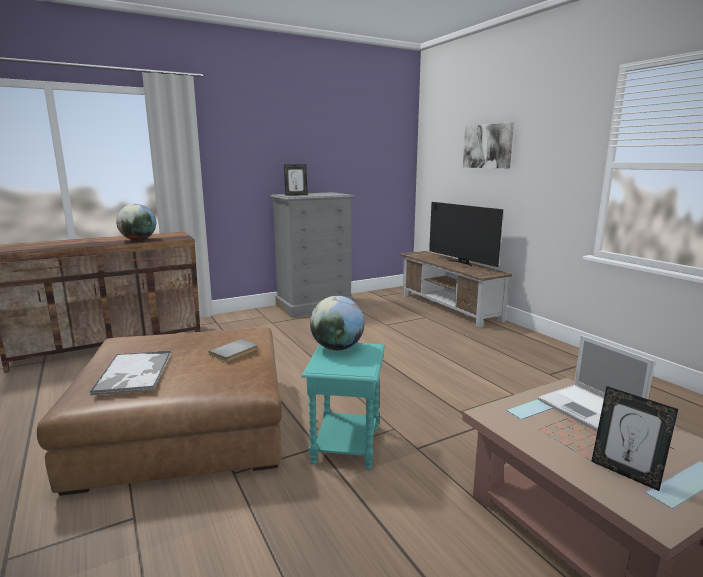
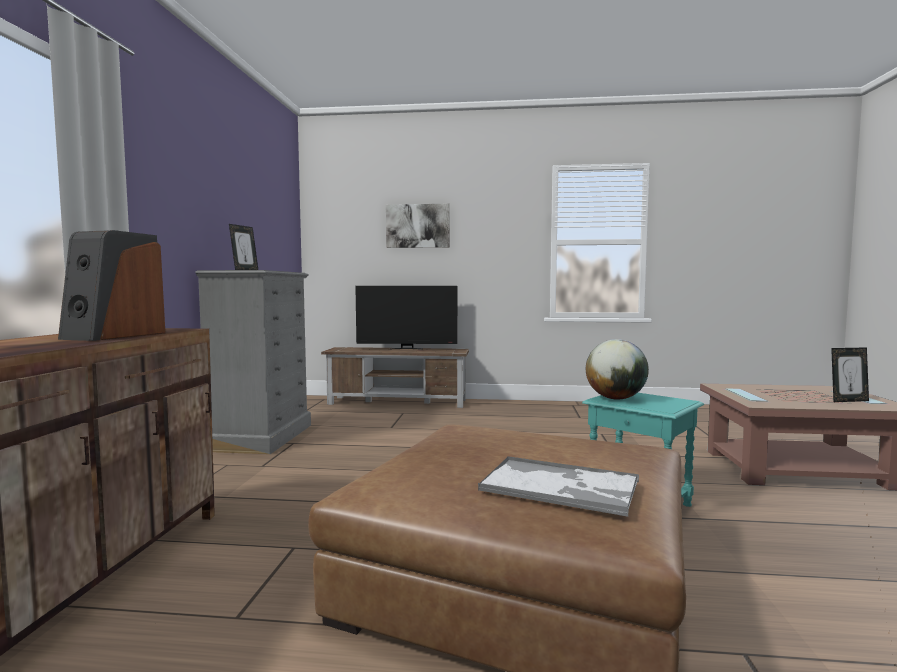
camera: 55 degrees left, 10 degrees down
(138, 240) = (114, 336): globe -> speaker
(235, 352) = (542, 438): grey book -> none
(591, 409) = (758, 389): laptop -> none

